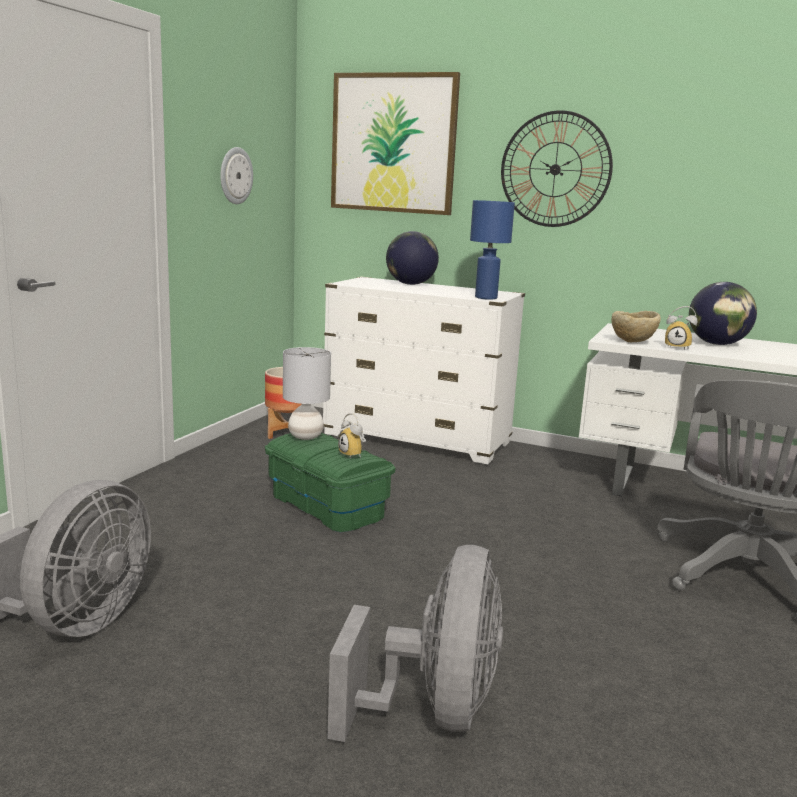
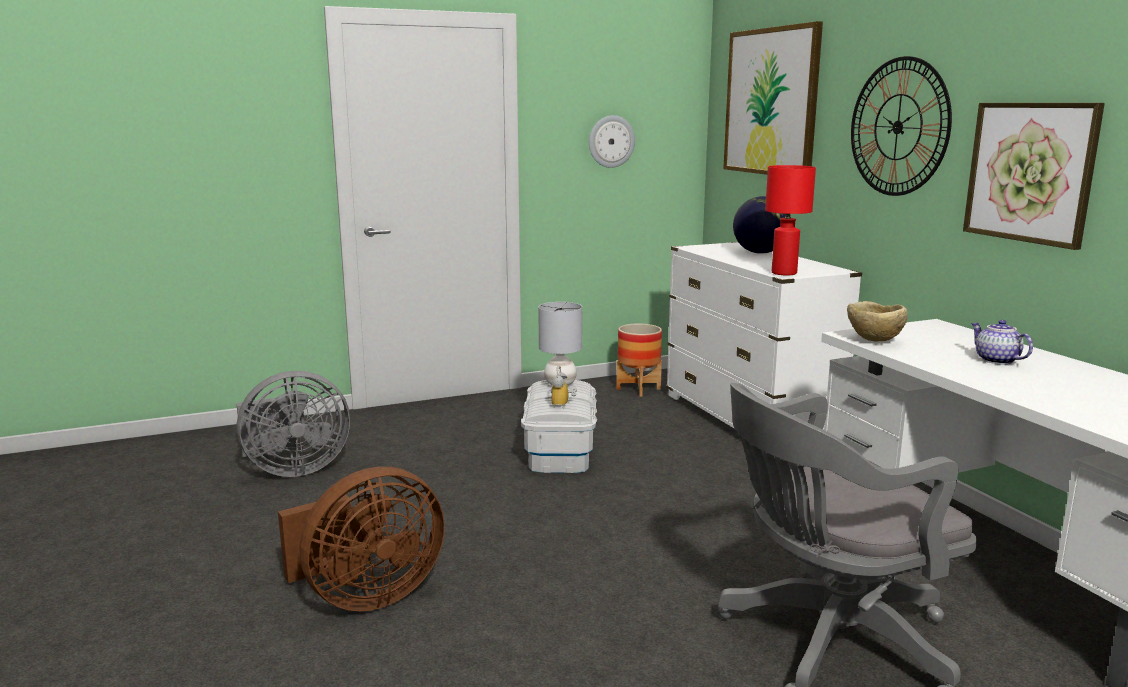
camera: 45 degrees right, 0 degrees up
(327, 506) = (560, 450): green storage box -> white storage box
(434, 711) = (366, 596): grey fan -> brown fan
(486, 298) = (784, 273): blue table lamp -> red table lamp
(678, 347) = (914, 355): alarm clock -> none
(689, 205) = (1030, 172): none -> picture
(717, 344) = (995, 360): globe -> teapot

